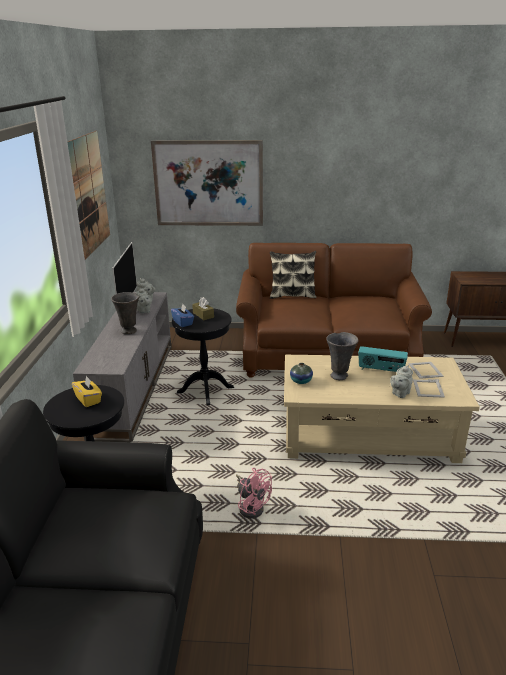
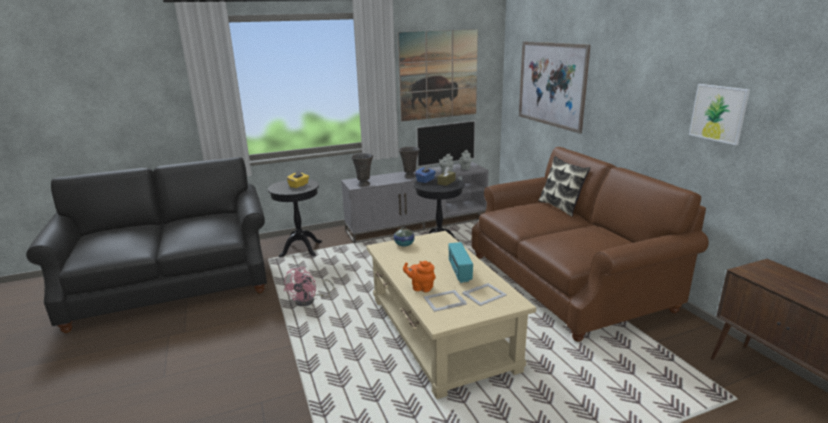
camera: 65 degrees right, 5 degrees down
(340, 376) = (428, 257): grey vase -> grey vase (364, 184)
(400, 393) = (421, 288): grey teapot -> orange teapot
(405, 184) = (718, 113): none -> picture

